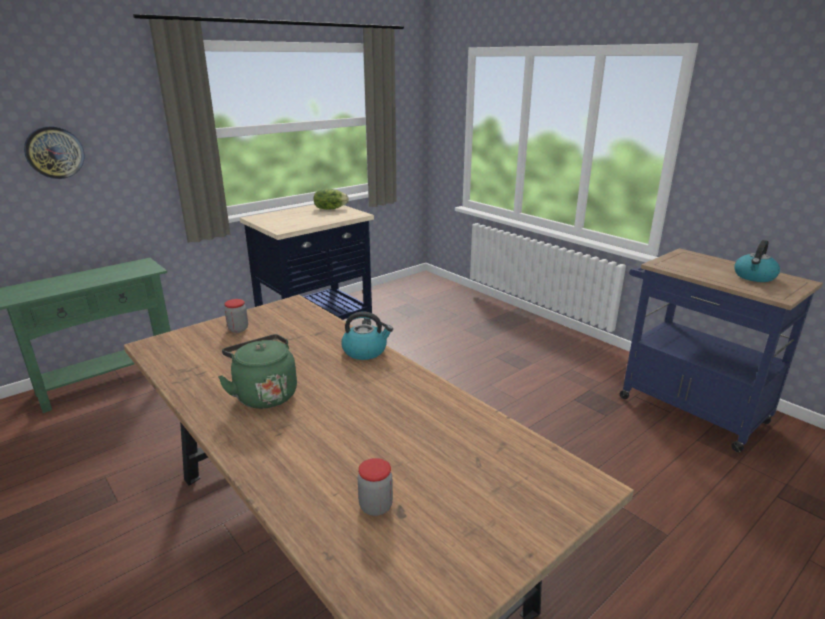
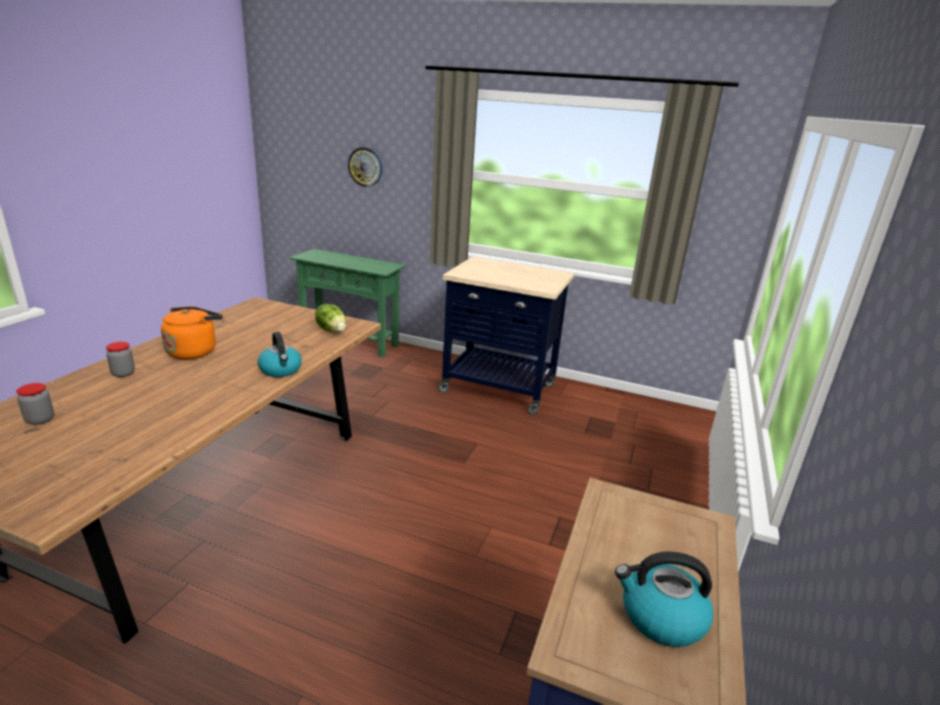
camera: 60 degrees right, 0 degrees up
(238, 329) = (296, 319): jar -> jar (123, 373)
(264, 394) = (194, 351): green kettle -> orange kettle
(330, 209) = (545, 276): lettuce -> lettuce (332, 330)

